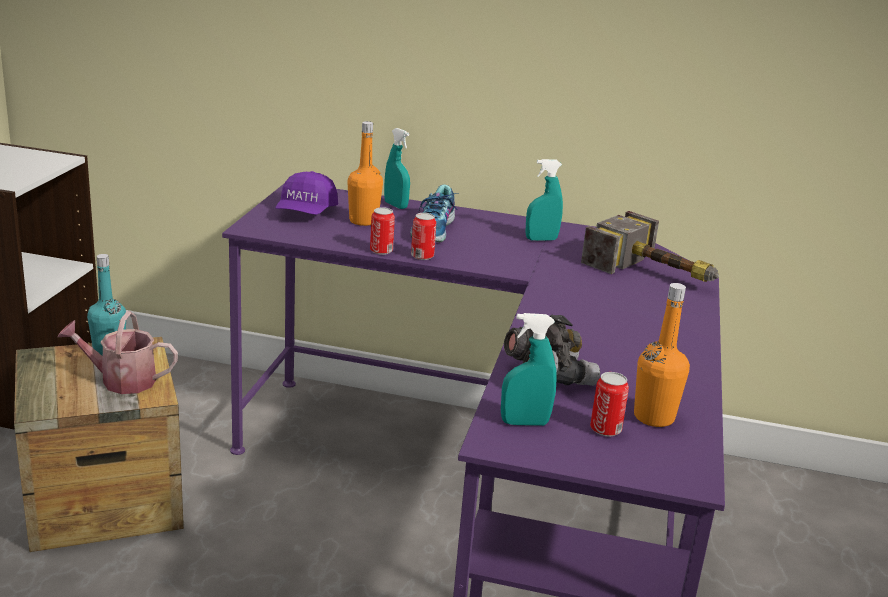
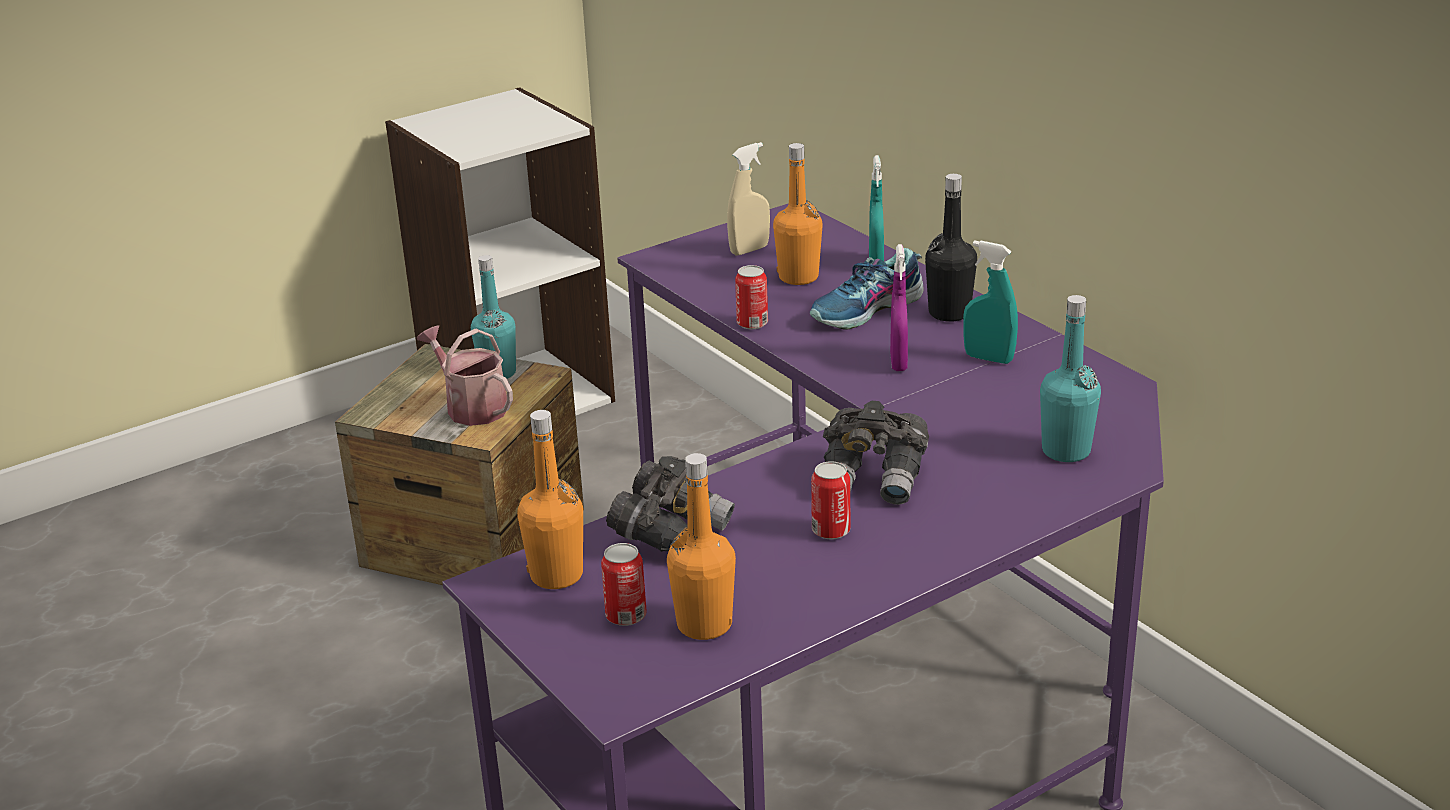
camera: 45 degrees right, 5 degrees up
(306, 212) = (749, 250): purple cap -> beige spray bottle
(422, 256) = (789, 343): can -> can (831, 531)
(481, 222) = (949, 313): none -> black bottle
(500, 252) = (898, 362): none -> purple spray bottle
(524, 423) = (556, 575): turquoise spray bottle -> orange bottle
(596, 312) = (875, 478): none -> grey binoculars
(656, 273) = (1066, 451): hammer -> turquoise bottle

